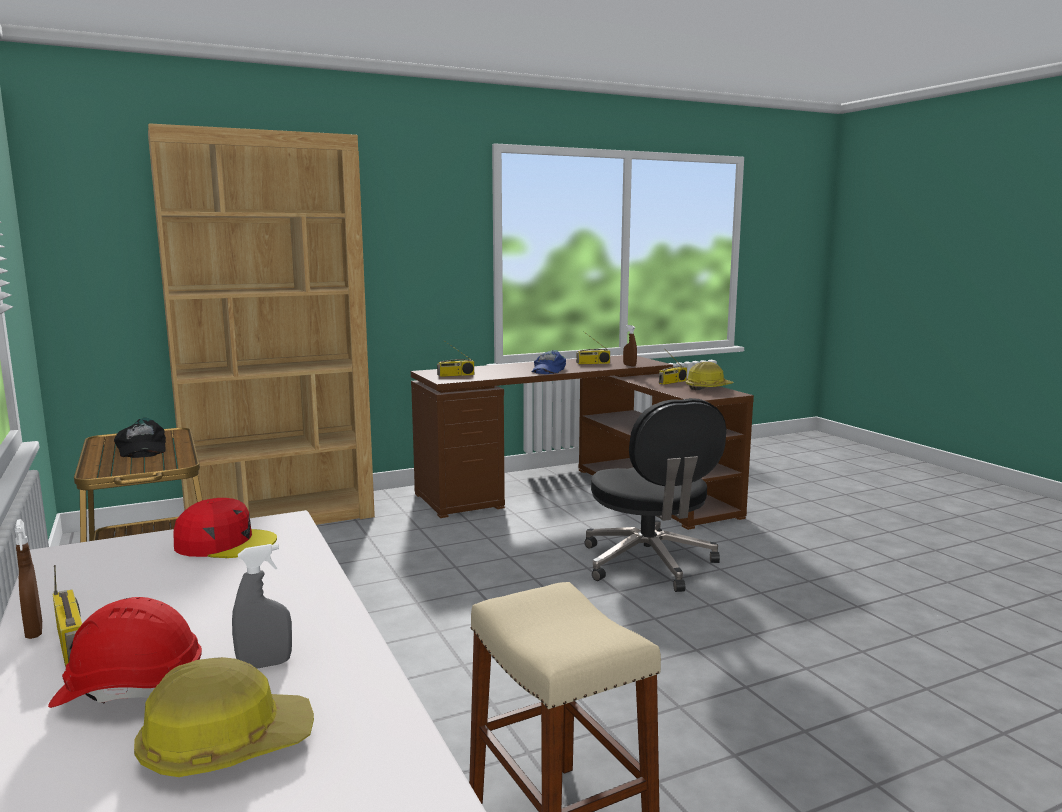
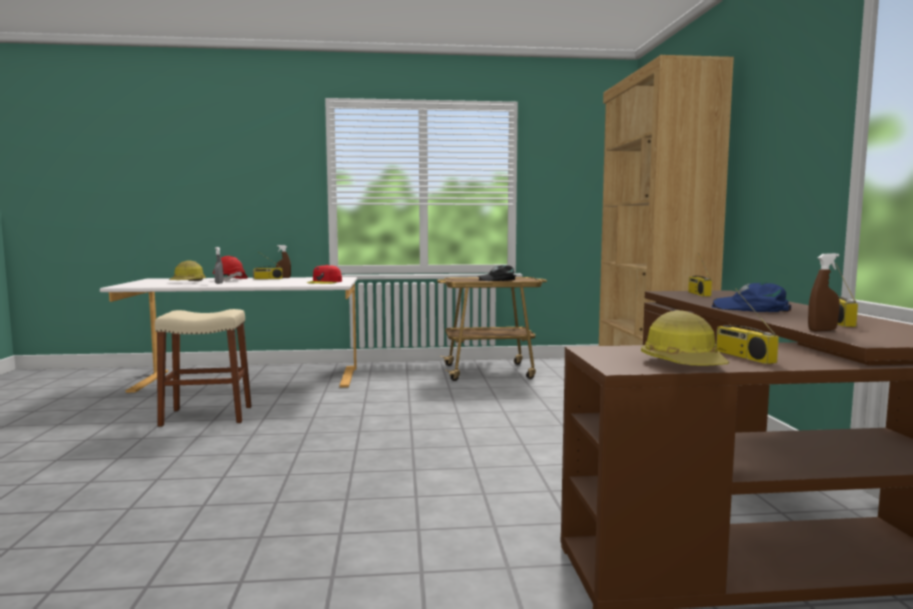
camera: 110 degrees right, 5 degrees down
(649, 564) = (462, 495): black office chair -> none

